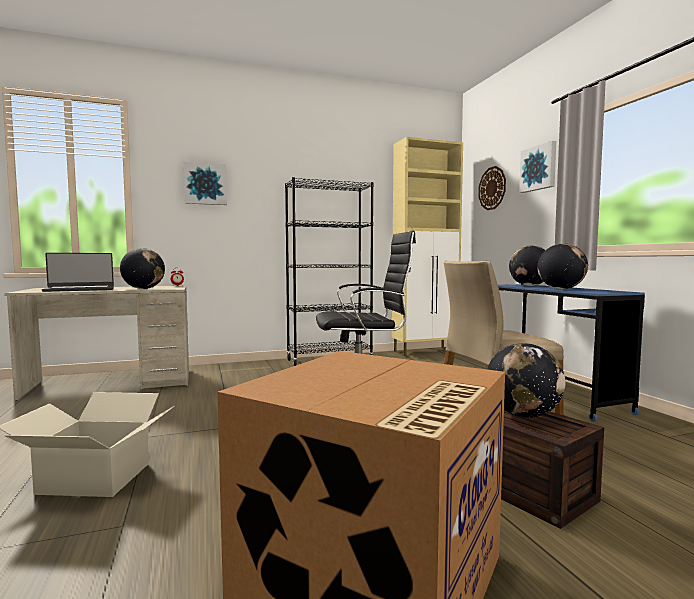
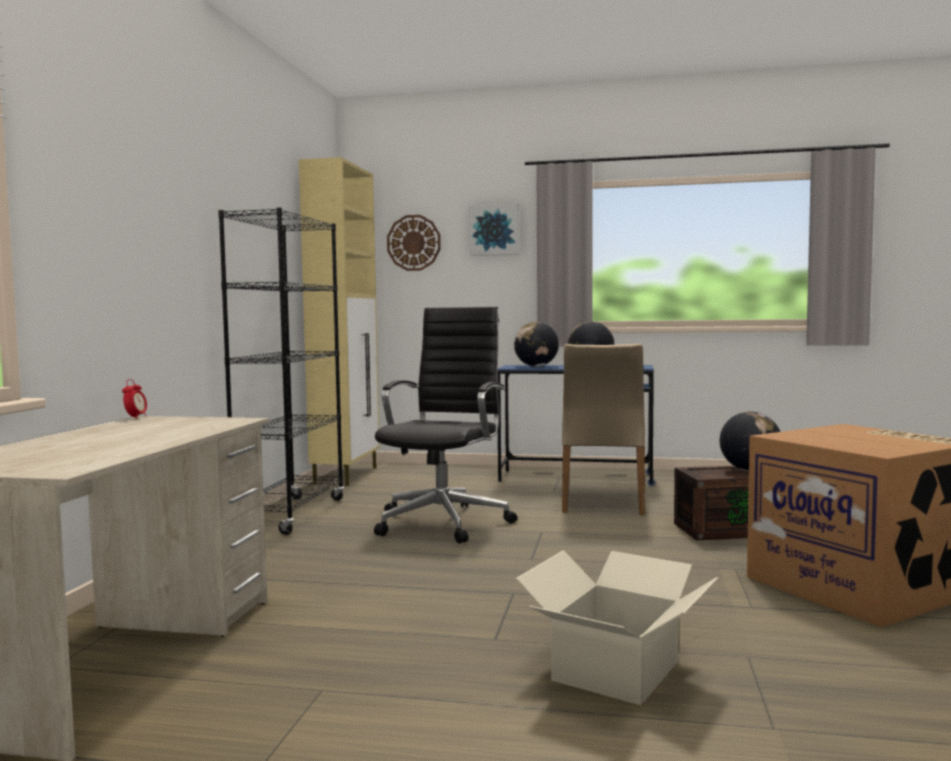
camera: 60 degrees left, 0 degrees up
(80, 289) = (100, 448): laptop -> none
(143, 288) = (191, 427): globe -> none
(205, 184) = (118, 197): picture -> none

